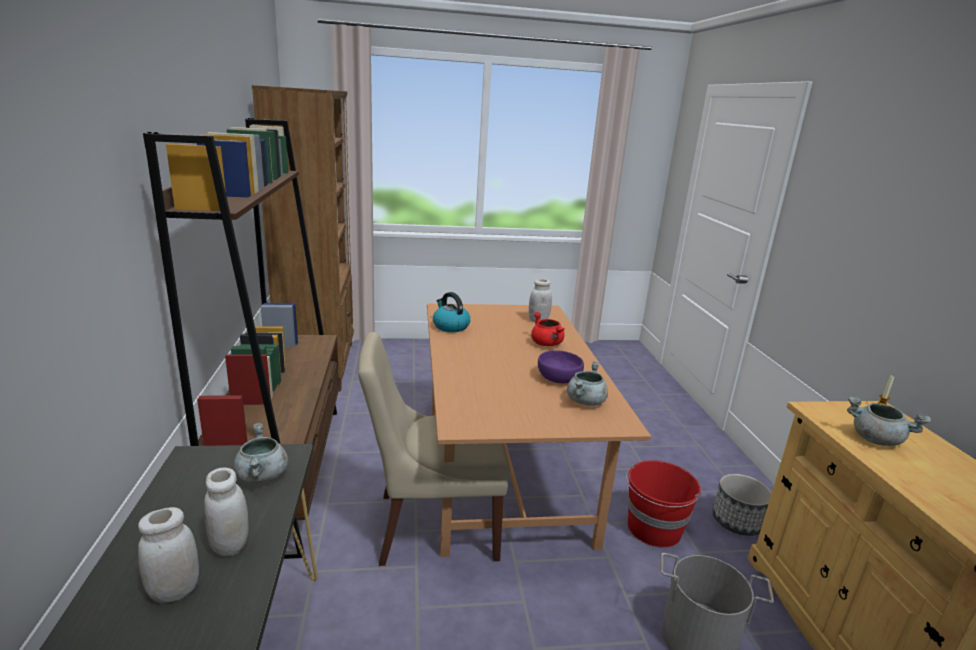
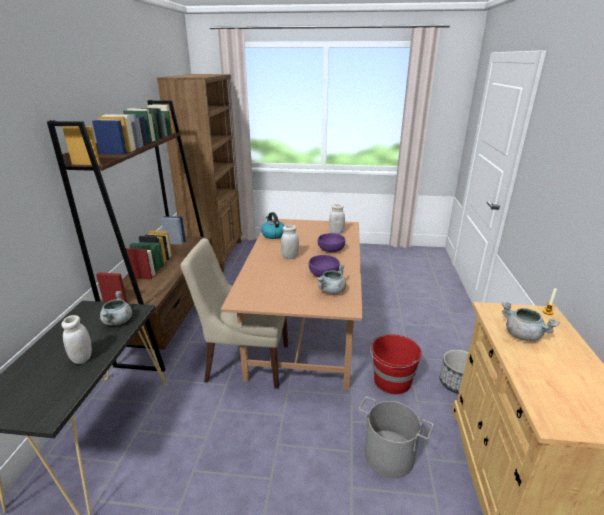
camera: 15 degrees right, 5 degrees up
(174, 591) = (44, 378): white jar -> white jar (290, 257)
(547, 344) = (331, 250): red cooking pot -> purple bowl

